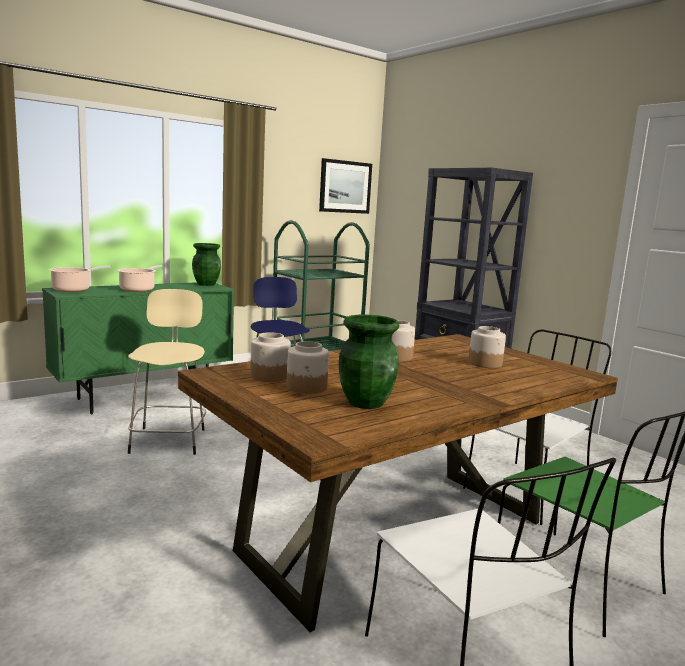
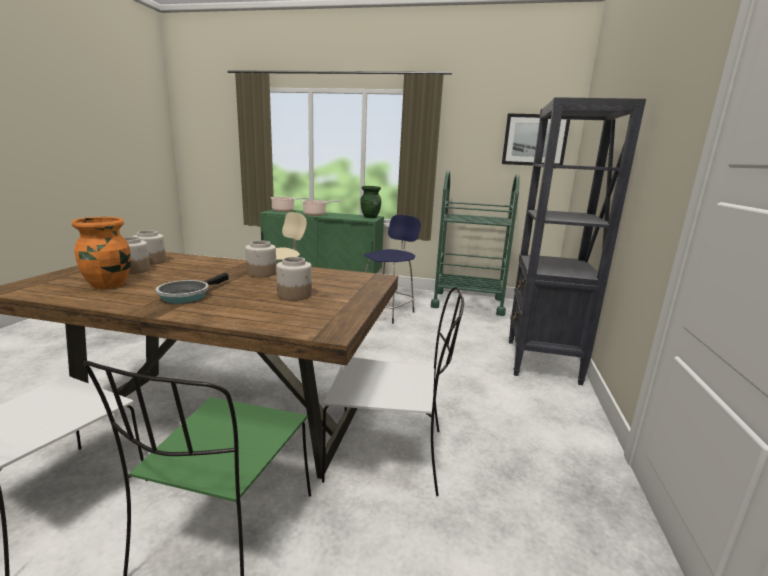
camera: 50 degrees right, 5 degrees up
(366, 403) = (109, 285): green vase -> orange vase
(448, 387) = (187, 295): none -> frying pan

